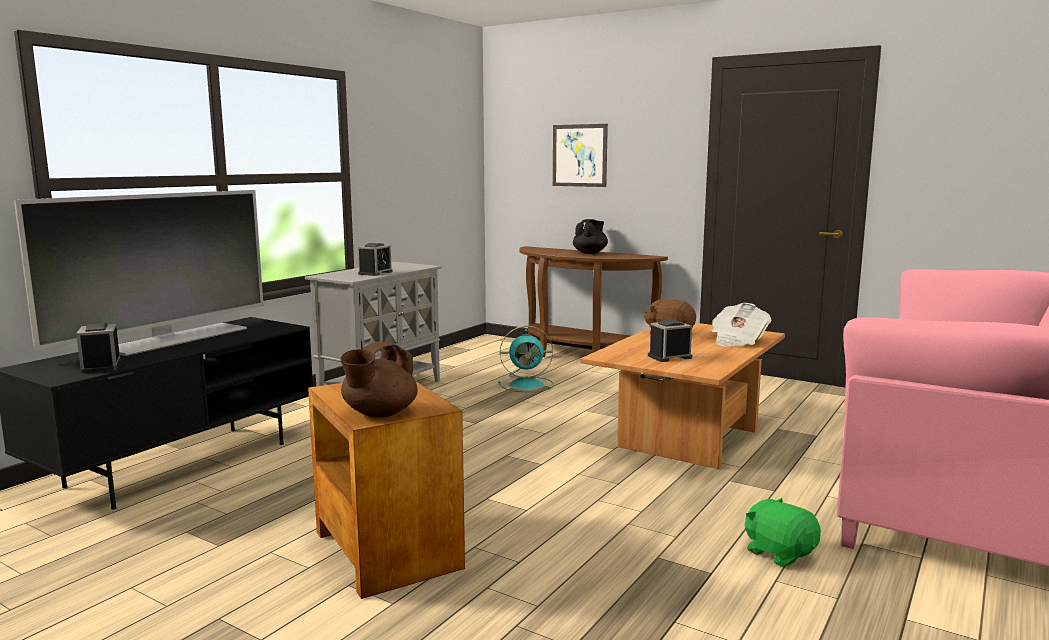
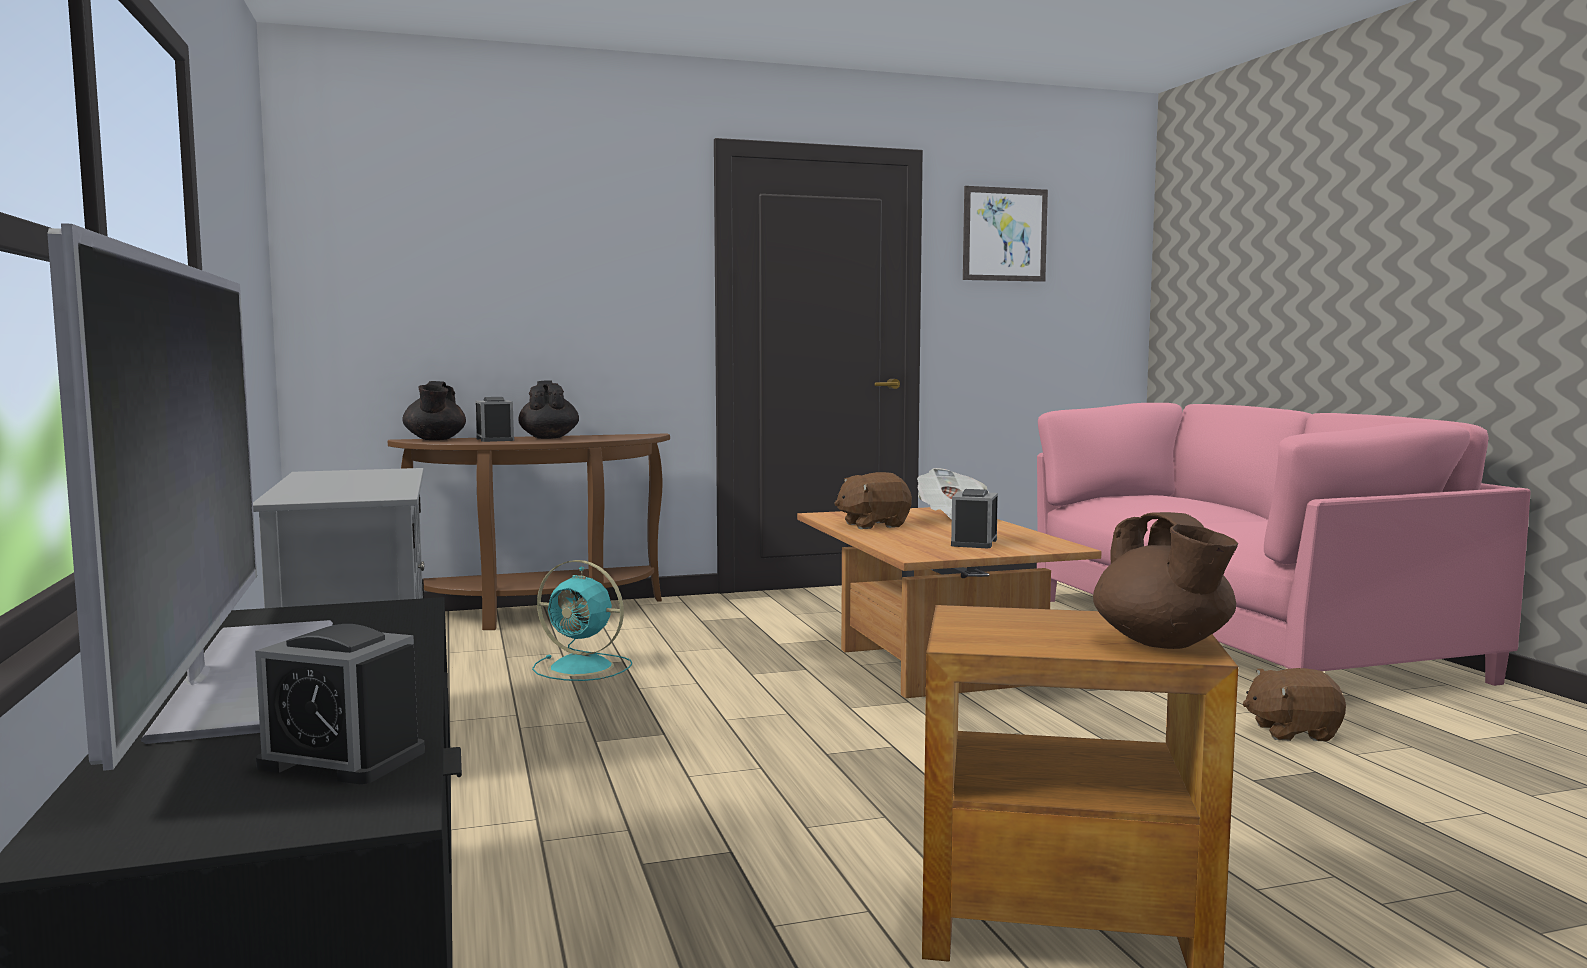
camera: 50 degrees left, 5 degrees down
(375, 273) = (372, 485): alarm clock -> alarm clock (495, 439)
(528, 385) = (584, 667): turquoise fan -> turquoise fan turned 75 degrees clockwise
(538, 248) = (435, 439): none -> black teapot
(579, 155) = (494, 275): picture -> picture (1004, 234)
(779, 553) = (1292, 732): green plush toy -> brown plush toy

